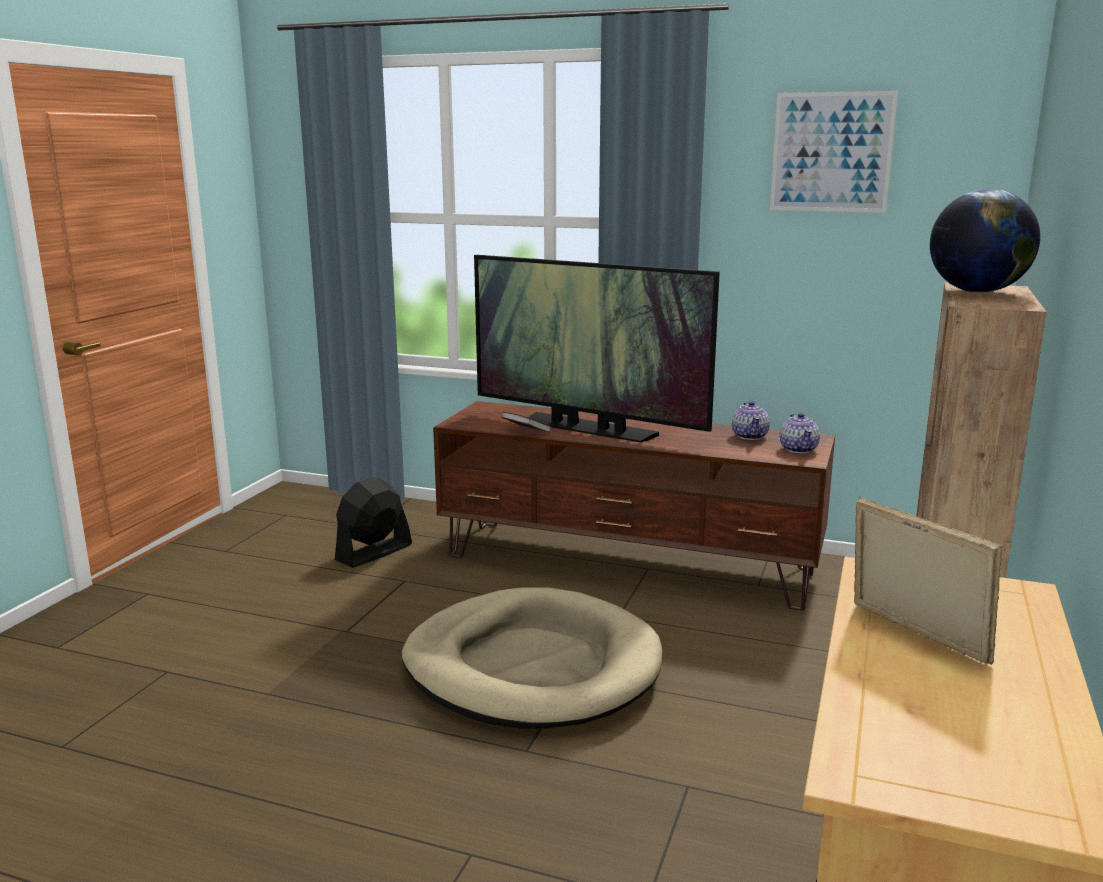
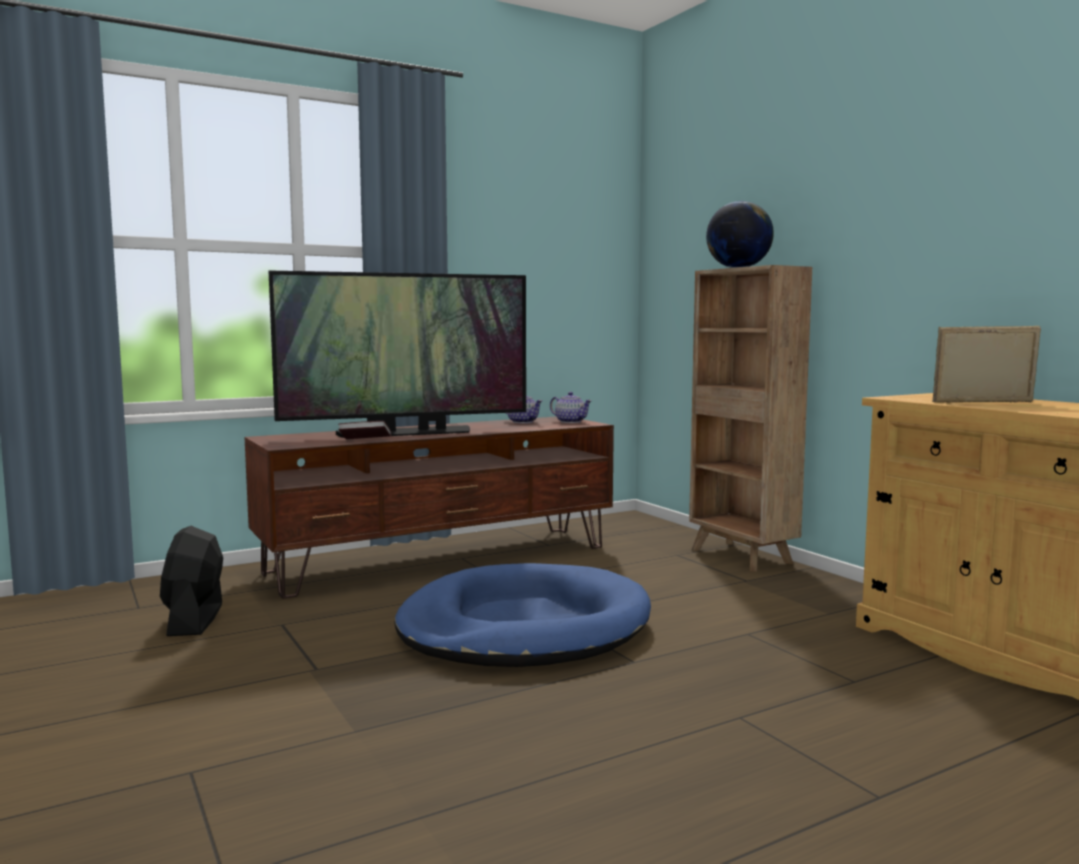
camera: 50 degrees left, 10 degrees down
(532, 667) = (524, 626): beige dog bed -> blue dog bed
(831, 152) = (528, 200): picture -> none

